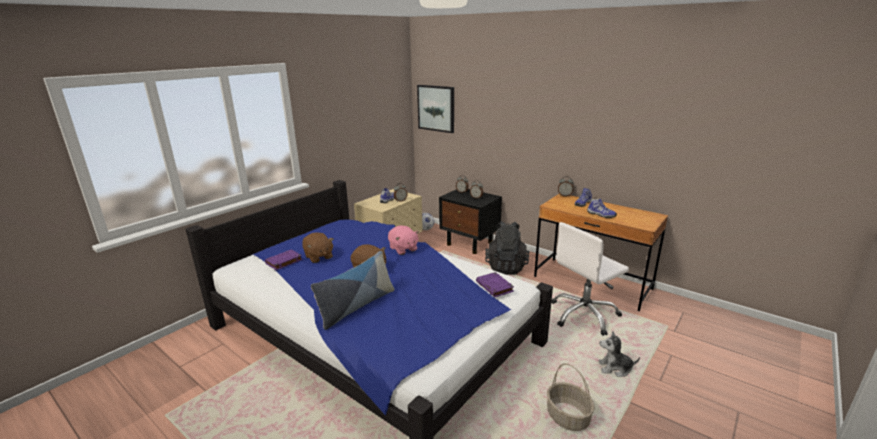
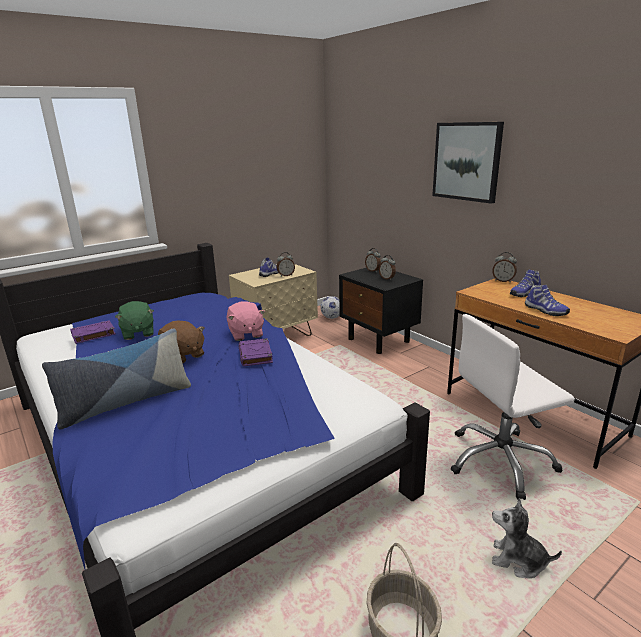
camera: 15 degrees right, 0 degrees up
(318, 257) = (138, 333): brown plush toy -> green plush toy
(436, 108) = (350, 159): picture -> picture (467, 161)
(495, 287) = (332, 400): purple book -> purple book (256, 355)
(506, 267) = (413, 376): black backpack -> none

